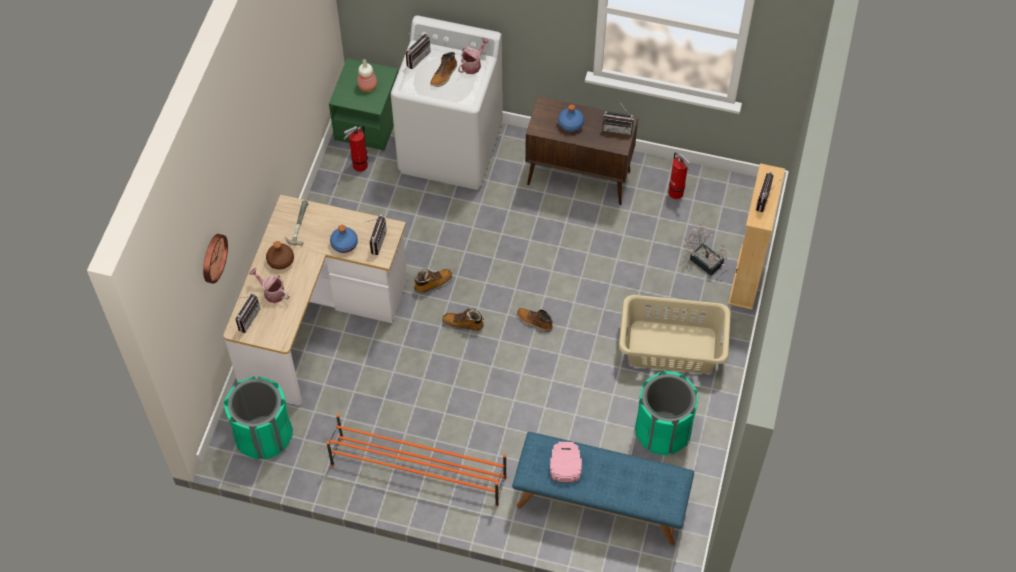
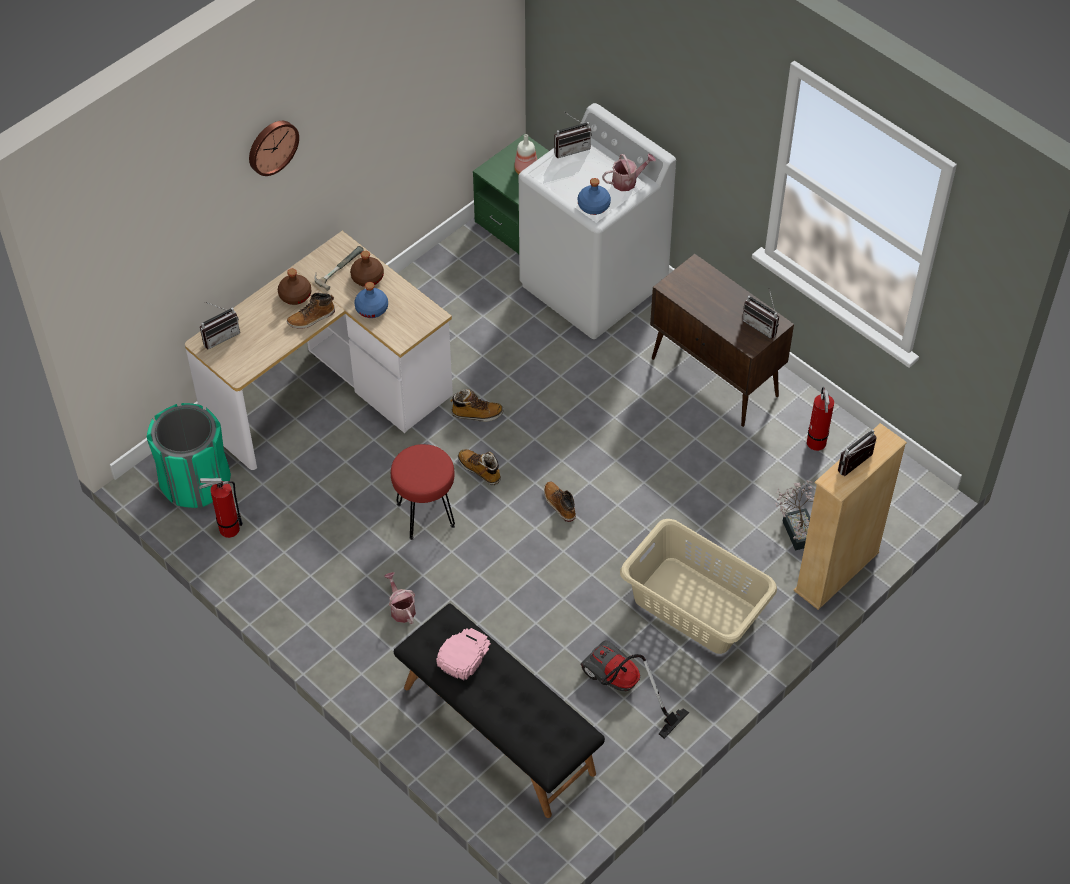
camera: 30 degrees right, 5 degrees down
(212, 258) = (194, 242): wall clock -> wall clock (271, 146)
(271, 292) = (263, 322): watering can -> watering can (401, 608)
(324, 221) = (367, 277): none -> brown bottle
(358, 166) = (481, 259): fire extinguisher -> fire extinguisher (226, 529)
(375, 241) = (405, 320): radio -> none
(417, 470) = (326, 596): orange shoe rack -> none
(444, 75) = (588, 179): boot -> boot (311, 318)
(447, 376) = (425, 515): none -> red stool
(570, 124) = (710, 298): blue bottle -> blue bottle (593, 206)
(600, 503) = (497, 730): blue bench -> black bench
(662, 430) = (622, 689): green trash can -> vacuum cleaner

